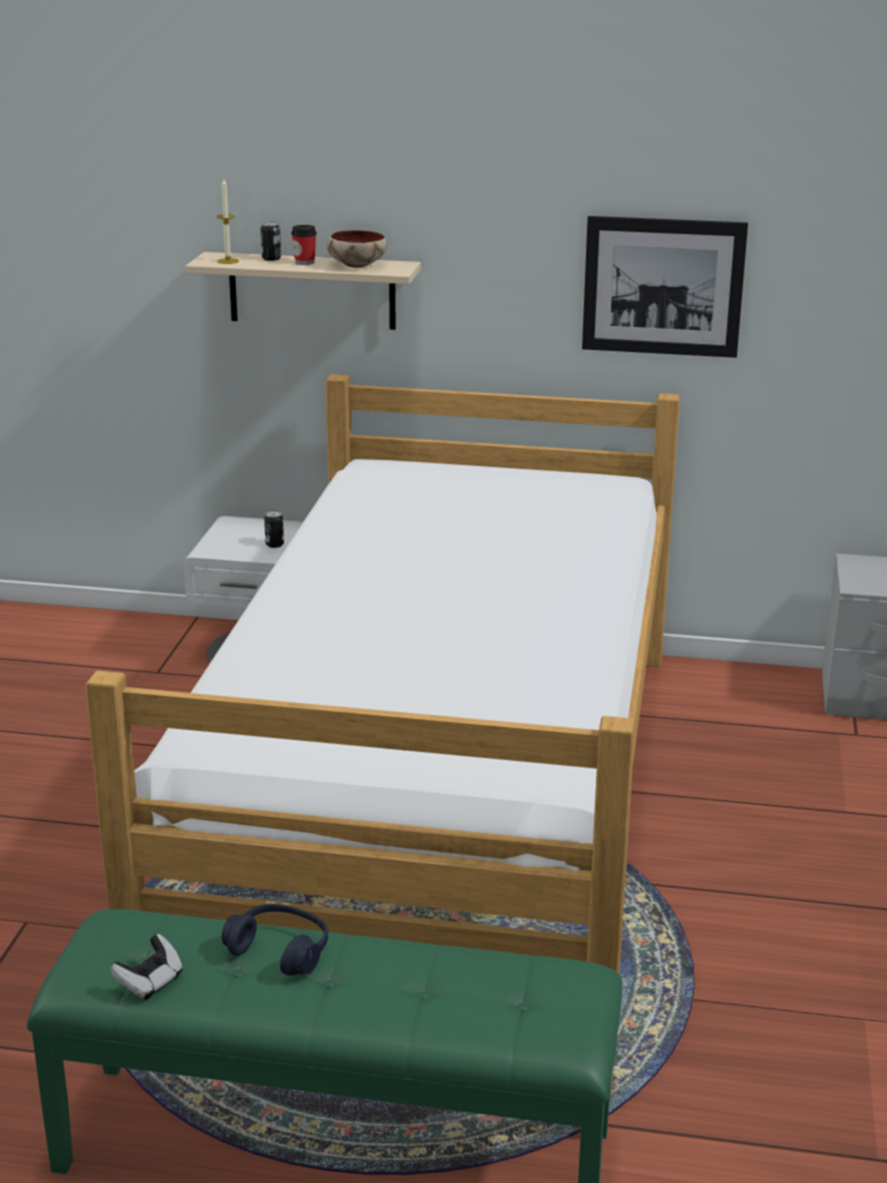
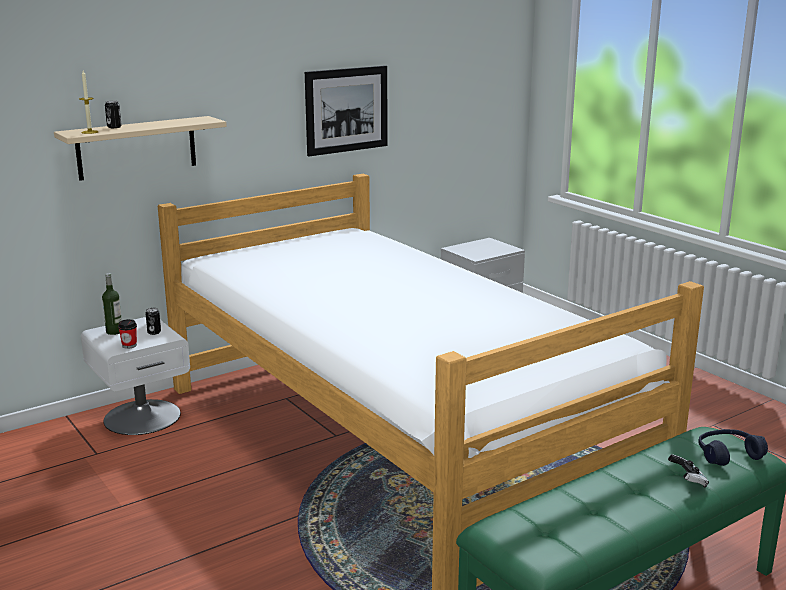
camera: 45 degrees left, 5 degrees down
(150, 982) = (574, 538): game controller -> game controller (687, 481)
(242, 528) = (114, 331): none -> bottle
(280, 950) = (593, 491): blue headphones -> blue headphones (728, 455)
(304, 262) = (142, 125): cup -> cup (129, 345)
(356, 265) = (178, 122): bowl -> none

